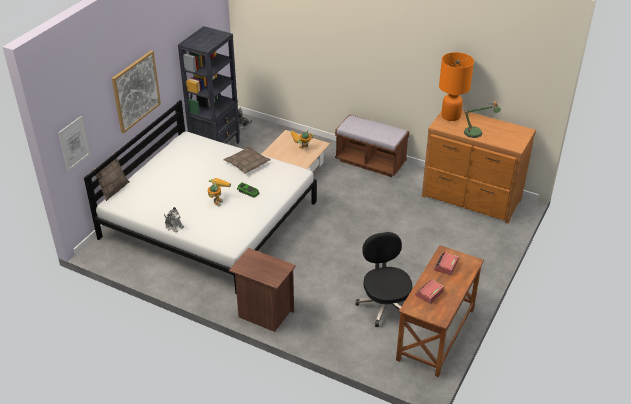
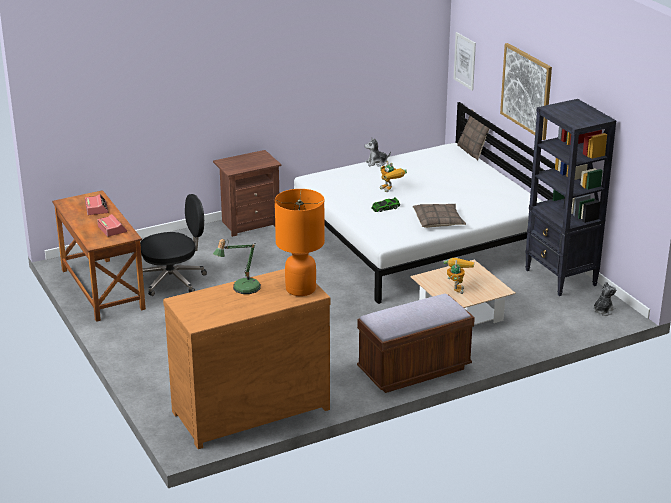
camera: 125 degrees right, 10 degrees down
(385, 305) = (173, 280): black office chair -> black office chair turned 45 degrees counterclockwise

